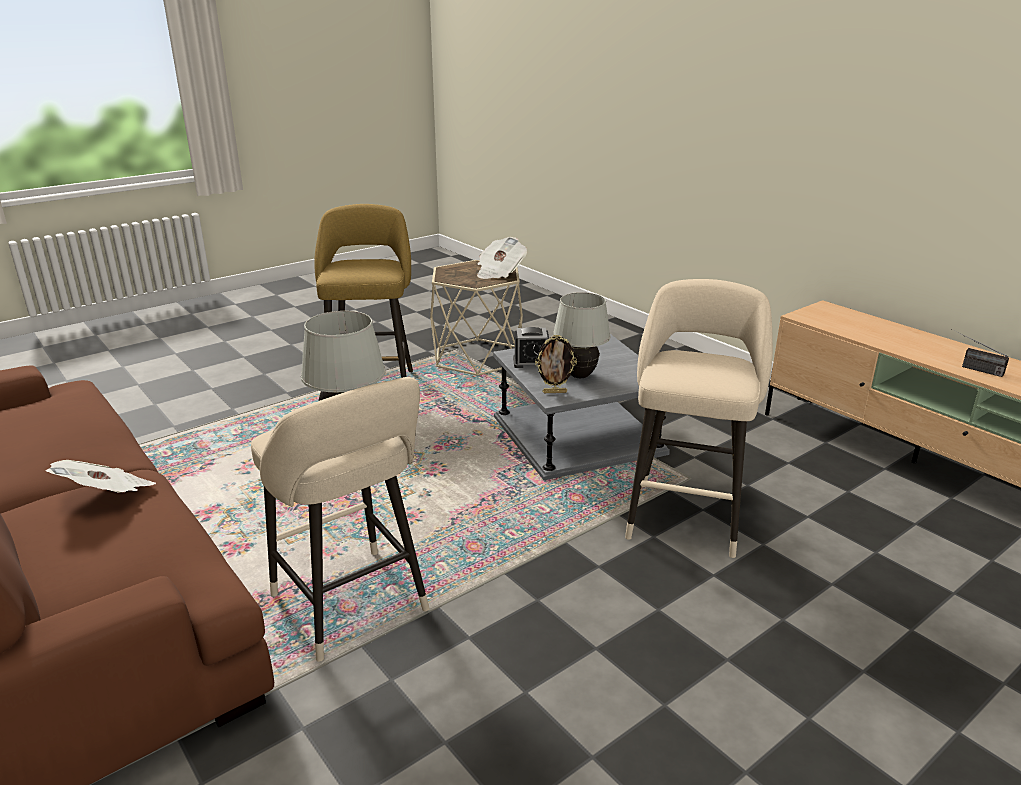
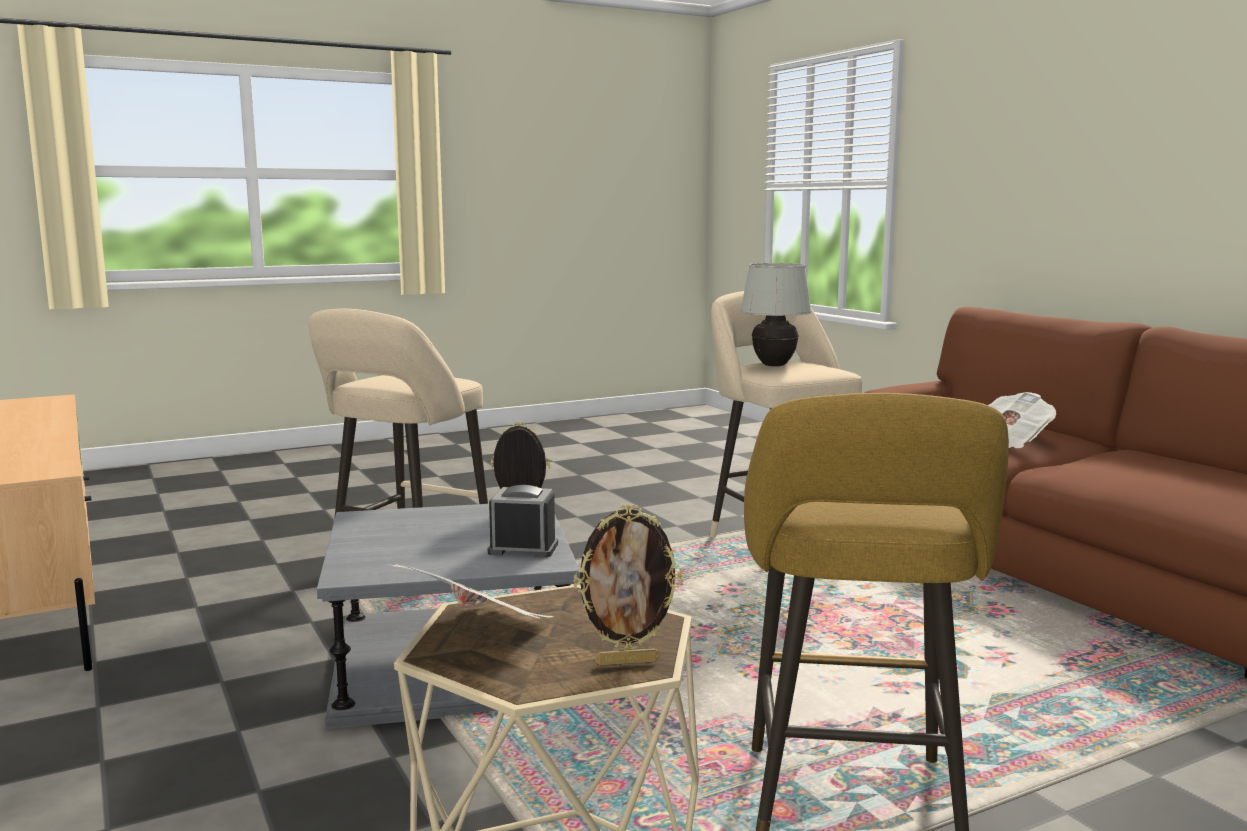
camera: 170 degrees left, 15 degrees down
(449, 269) = (627, 661): none -> picture frame
(580, 376) = (463, 527): white table lamp -> none
(971, 368) = (41, 421): radio -> none

